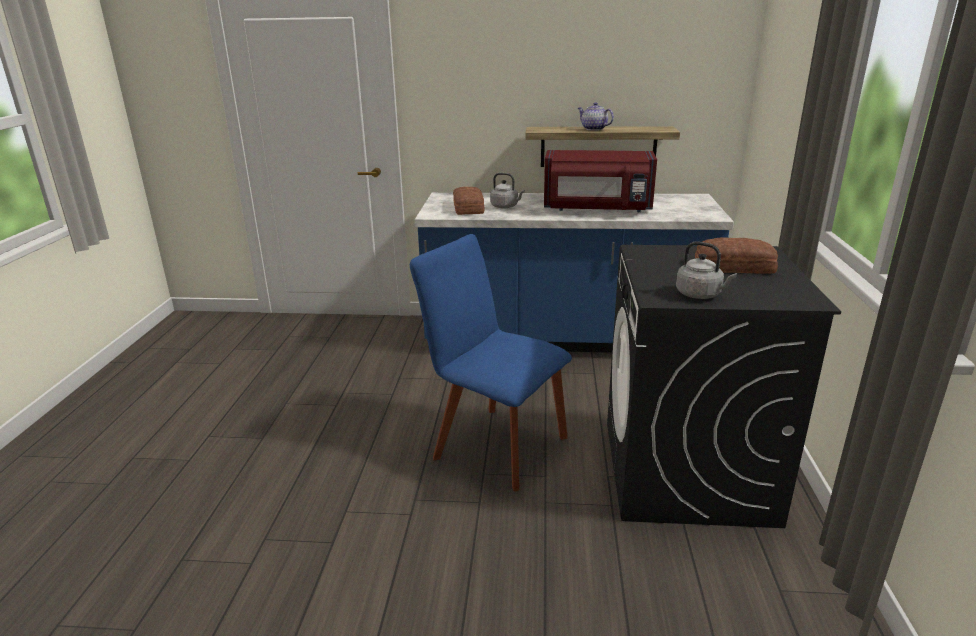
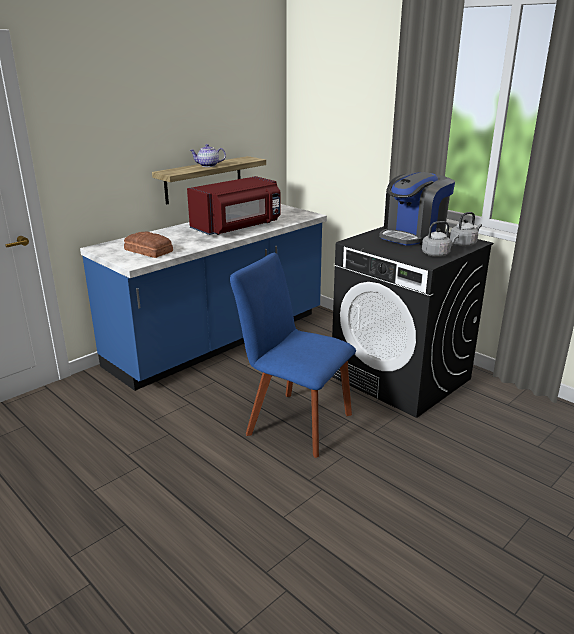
camera: 50 degrees left, 0 degrees up
(495, 444) = (295, 422): blue chair -> blue chair turned 45 degrees clockwise
(506, 206) = (174, 242): grey kettle -> grey kettle (464, 244)
(735, 267) = (413, 236): bread -> coffee machine

